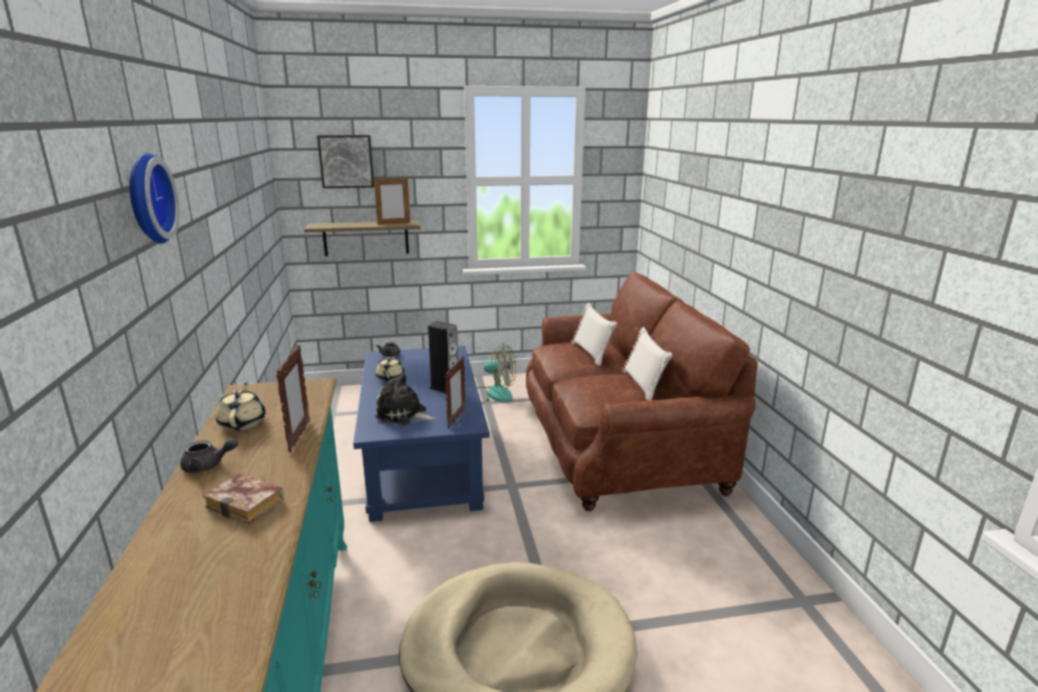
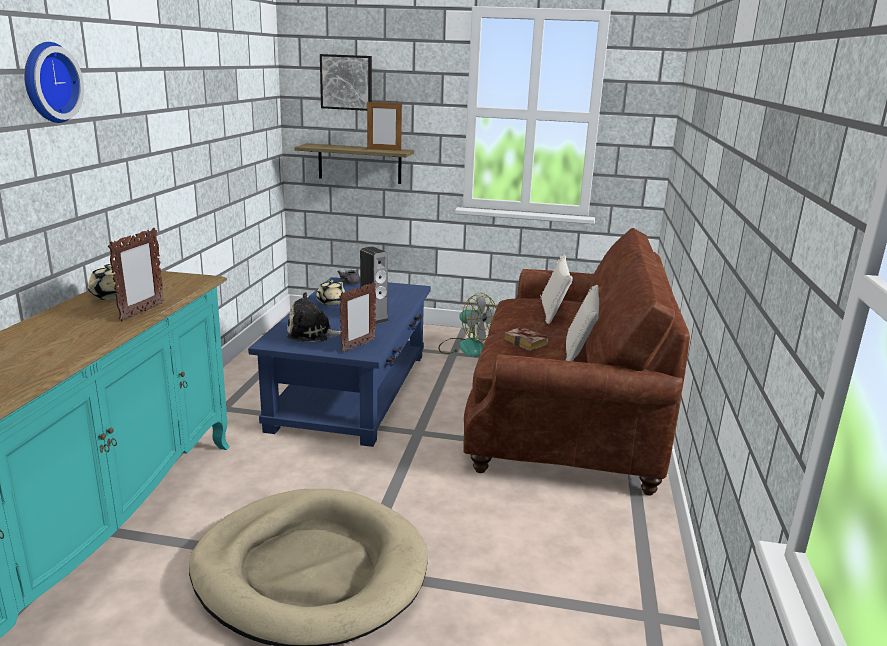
camera: 20 degrees right, 0 degrees up
(208, 466) = (53, 319): grey teapot -> none
(249, 503) = (51, 348): book -> book (527, 343)
(403, 415) = (313, 334): plush toy -> plush toy turned 45 degrees counterclockwise

